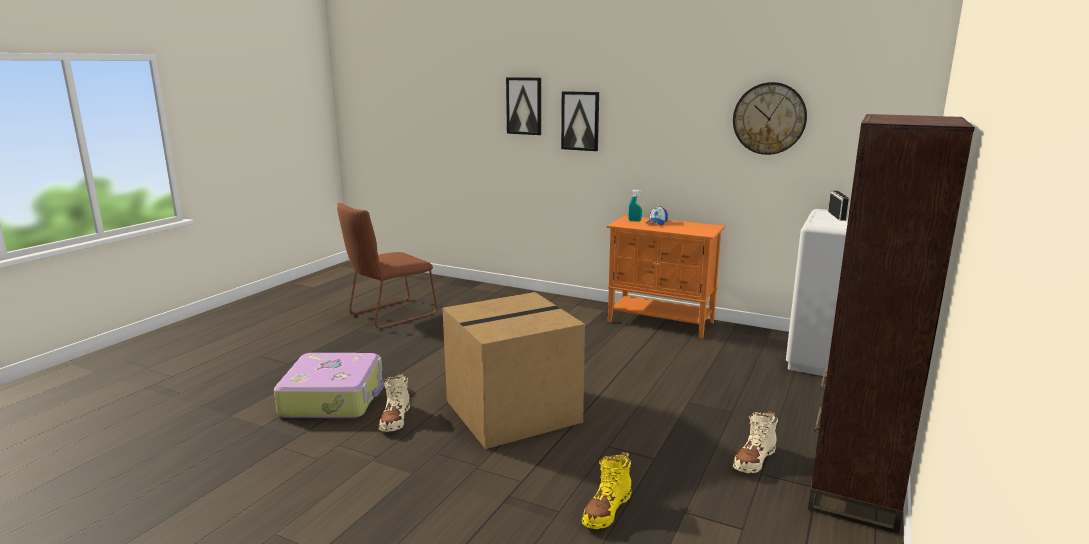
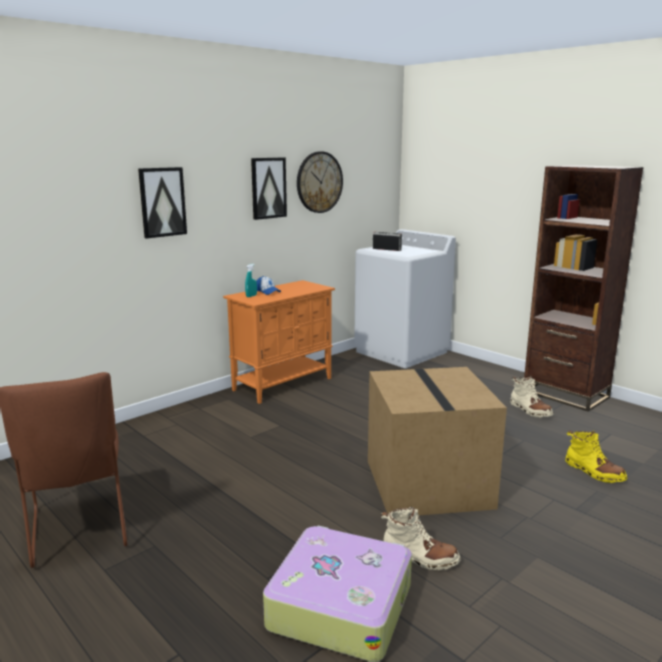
camera: 70 degrees left, 0 degrees up
(524, 106) = (87, 190): picture -> picture (268, 188)

